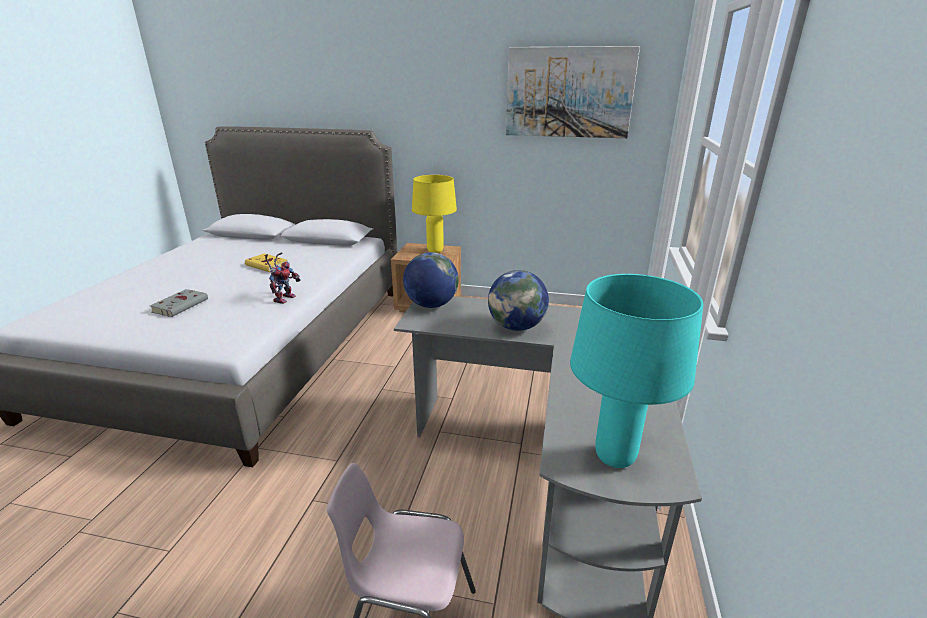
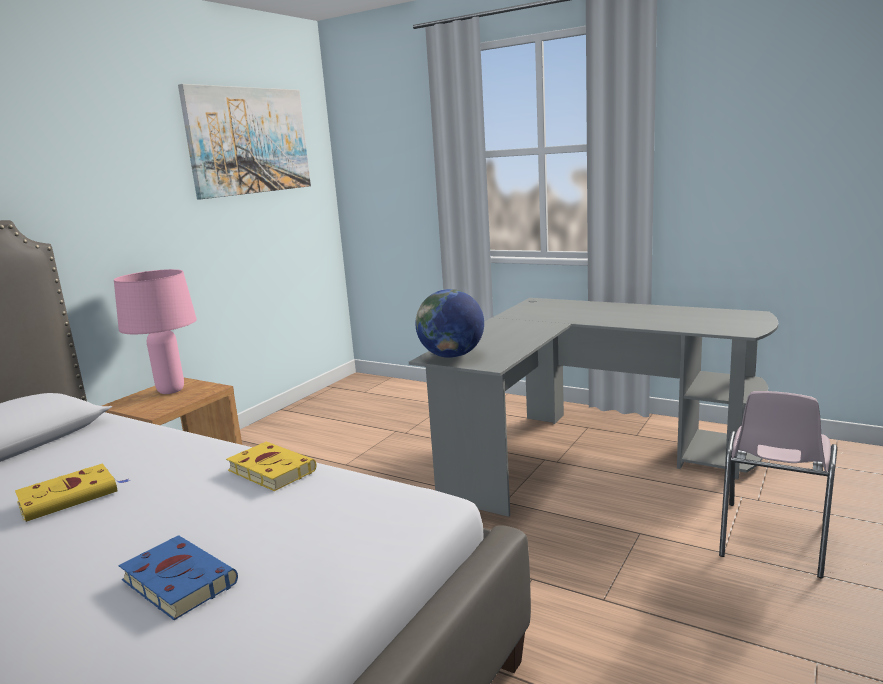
camera: 70 degrees left, 10 degrees down
(181, 305) = (176, 581): grey book -> blue book
(284, 298) = (269, 470): toy robot -> yellow book
(435, 251) = (170, 390): yellow table lamp -> pink table lamp
(516, 327) = (528, 331): globe -> none
(615, 457) = (733, 321): turquoise table lamp -> none

